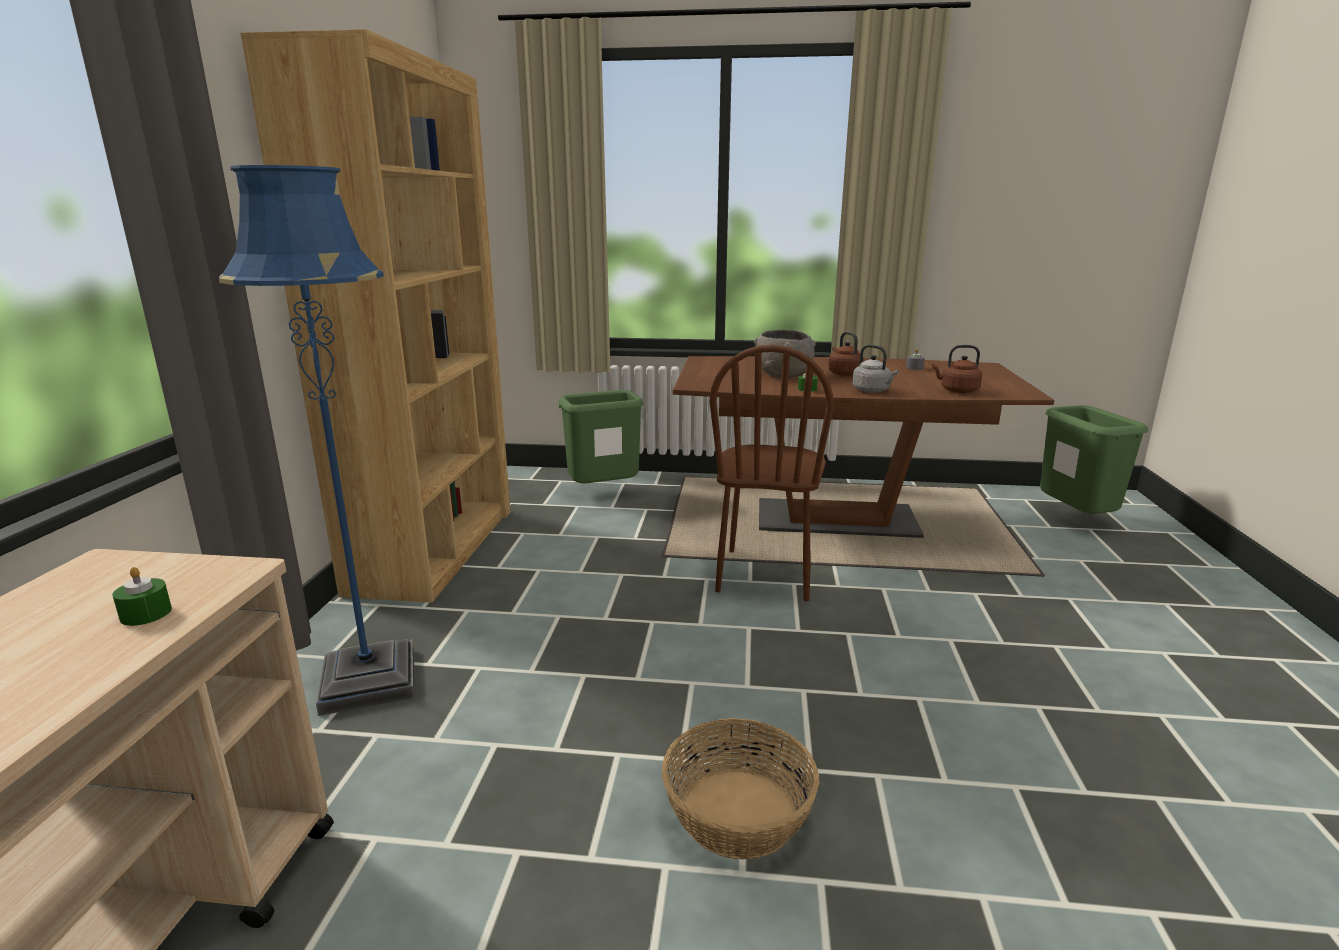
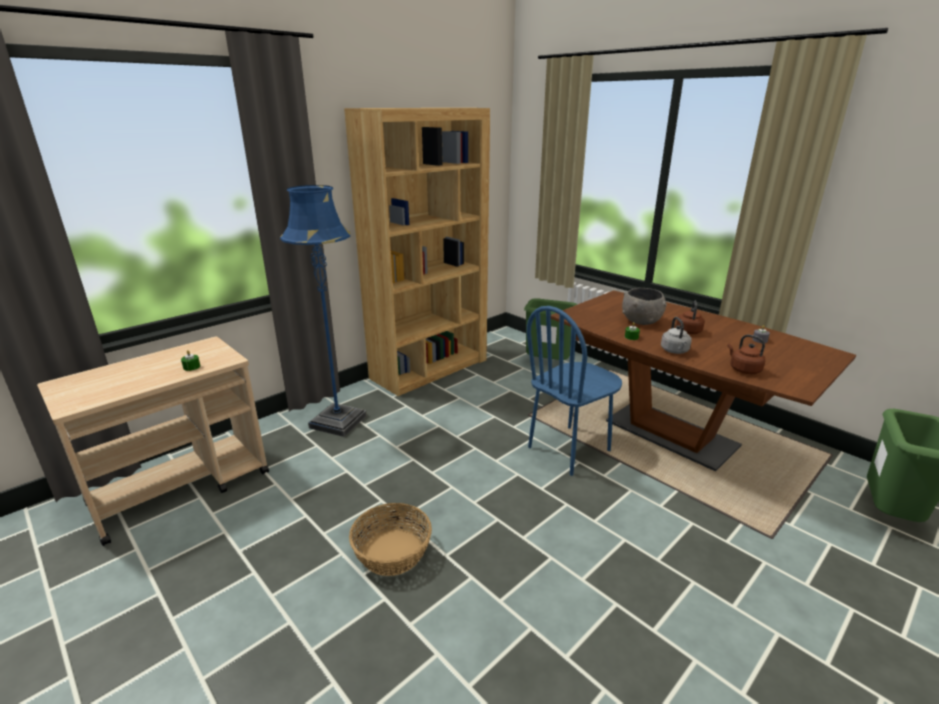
camera: 40 degrees right, 5 degrees up
(765, 575) = (569, 449): brown chair -> blue chair

